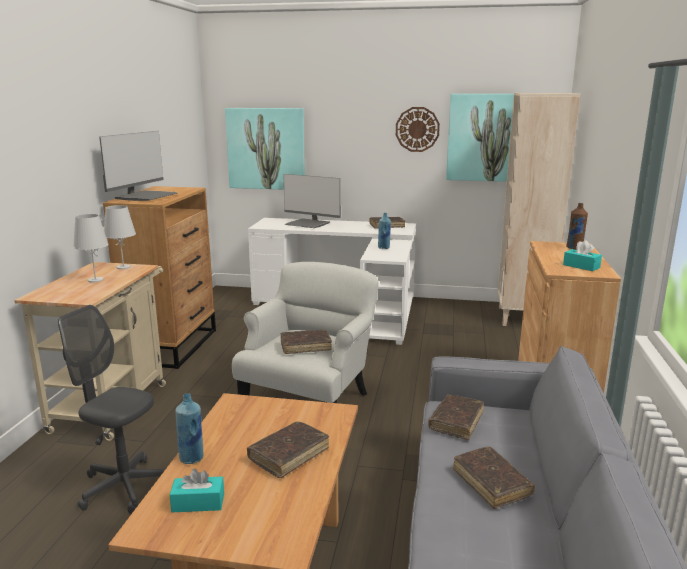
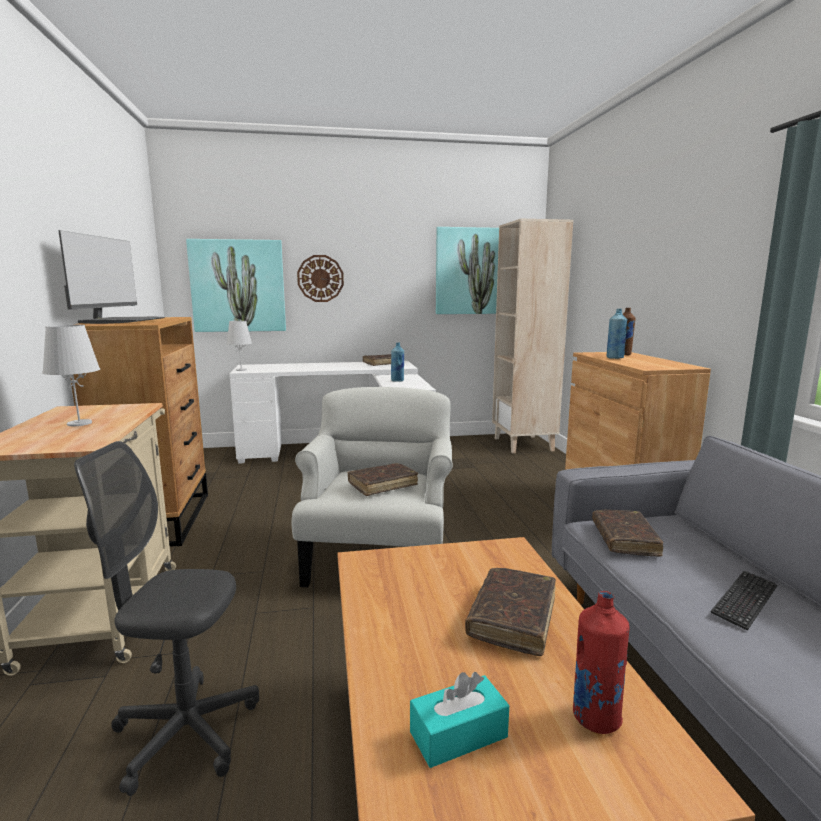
camera: 20 degrees left, 5 degrees down
(123, 267) = (111, 408): white table lamp -> white table lamp (241, 370)
(192, 458) = (377, 657): blue bottle -> blue bottle (615, 358)
(276, 513) = (595, 717): none -> red bottle
(308, 224) = (296, 366): monitor -> none
(417, 129) = (404, 263): wall clock -> wall clock (320, 278)
(491, 483) = (745, 601): brown book -> keyboard
(581, 266) = (659, 363): turquoise tissue box -> none

